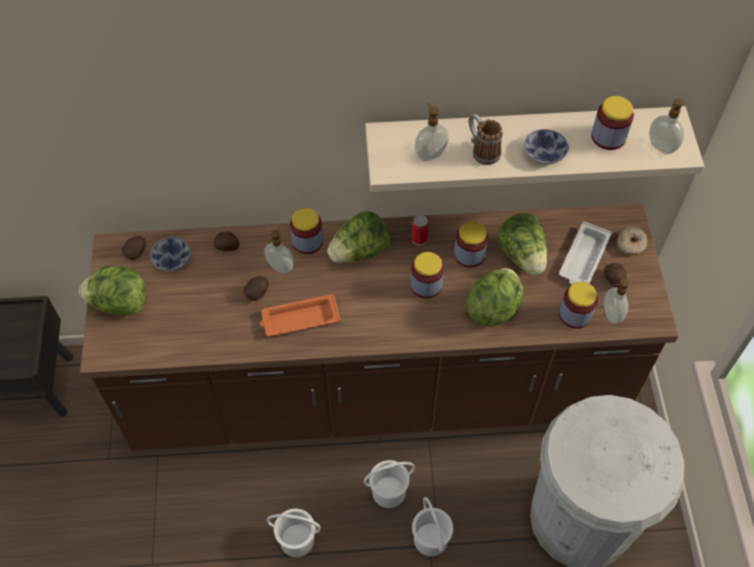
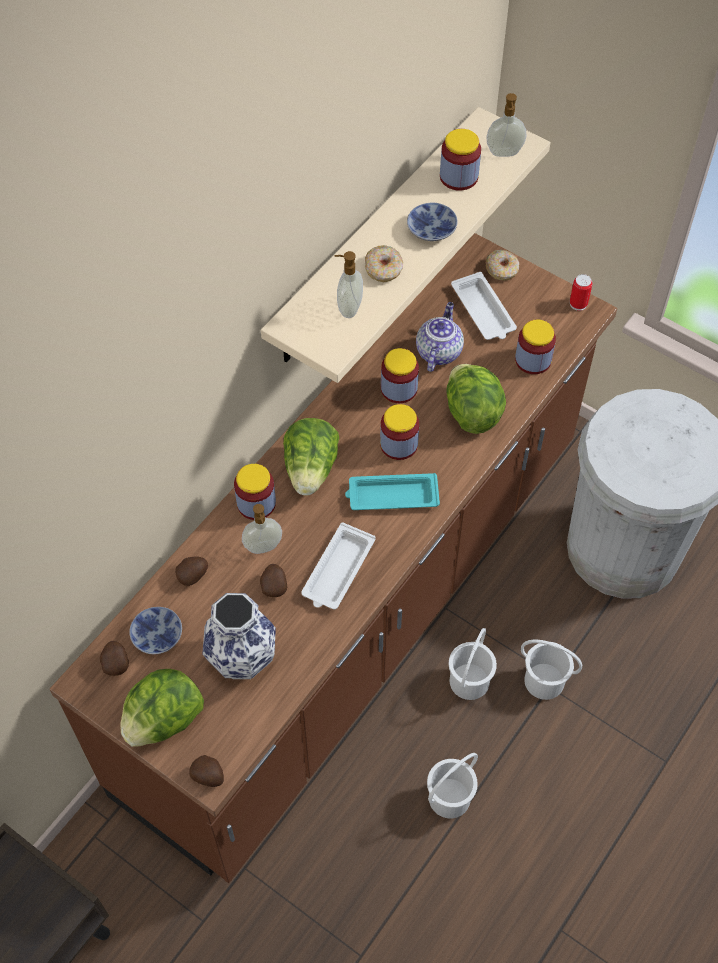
camera: 50 degrees left, 0 degrees up
(192, 314) = (243, 659): none -> vase
(299, 319) = (337, 571): orange tray -> white tray
(382, 308) = (391, 496): none -> turquoise tray
(419, 239) = (344, 414): can -> can (578, 304)
(482, 150) = (383, 269): mug -> donut
(522, 255) = (438, 351): lettuce -> teapot
(610, 314) = (556, 336): soap dispenser -> none
(613, 280) = (525, 308): potato -> potato (208, 776)

